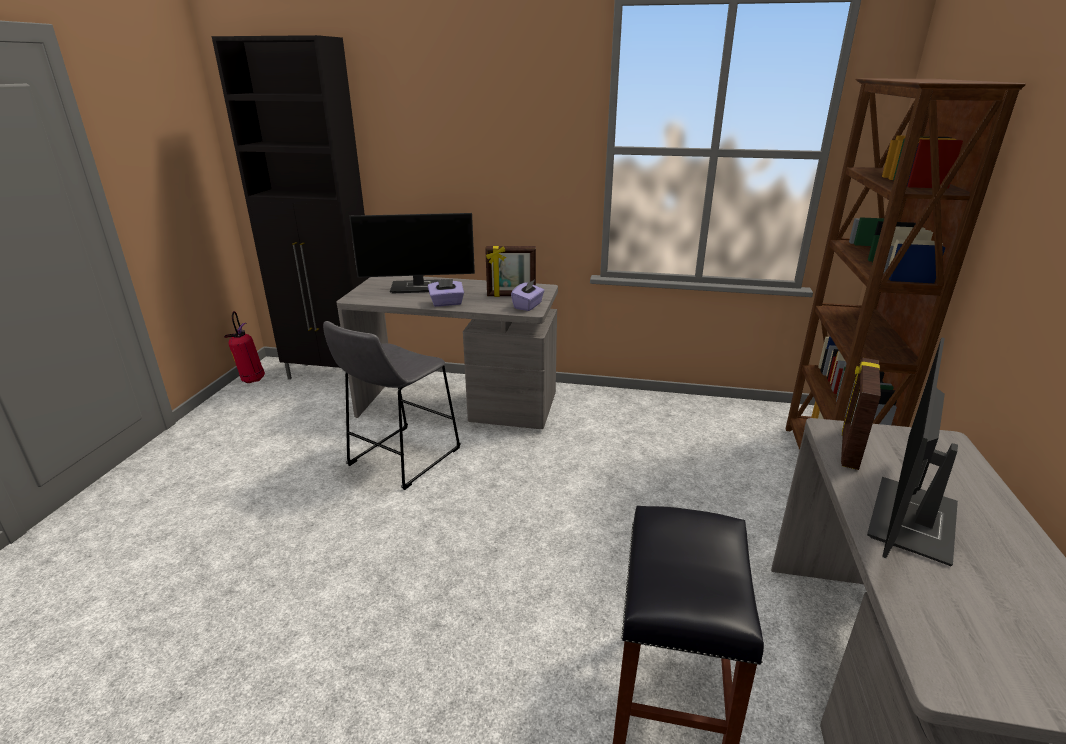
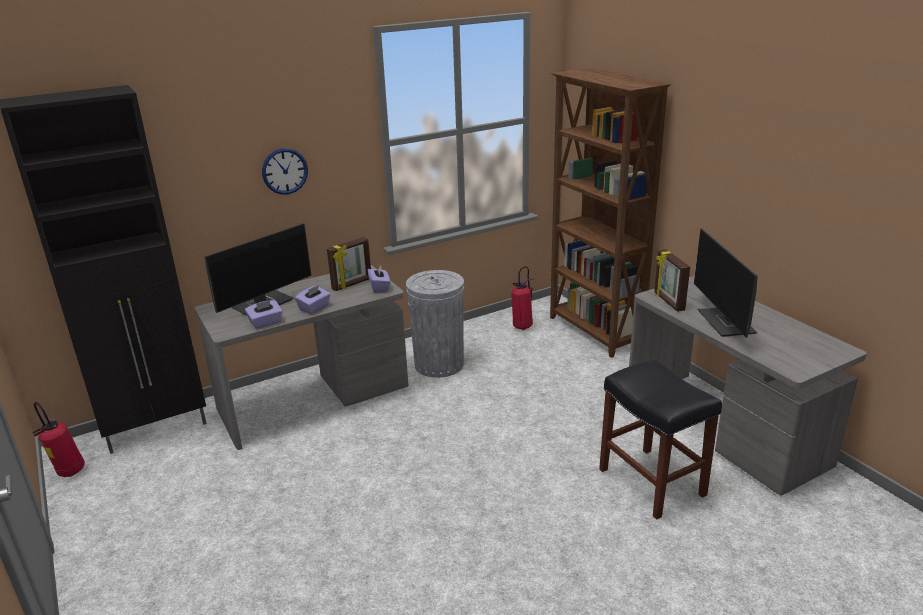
camera: 40 degrees left, 0 degrees up
(392, 301) = (266, 323): none -> purple tissue box
(400, 459) = (330, 457): grey stool -> none
(488, 159) = (285, 171): none -> wall clock
(601, 423) = (439, 364): none -> grey trash can
(739, 424) = (522, 326): none -> fire extinguisher

